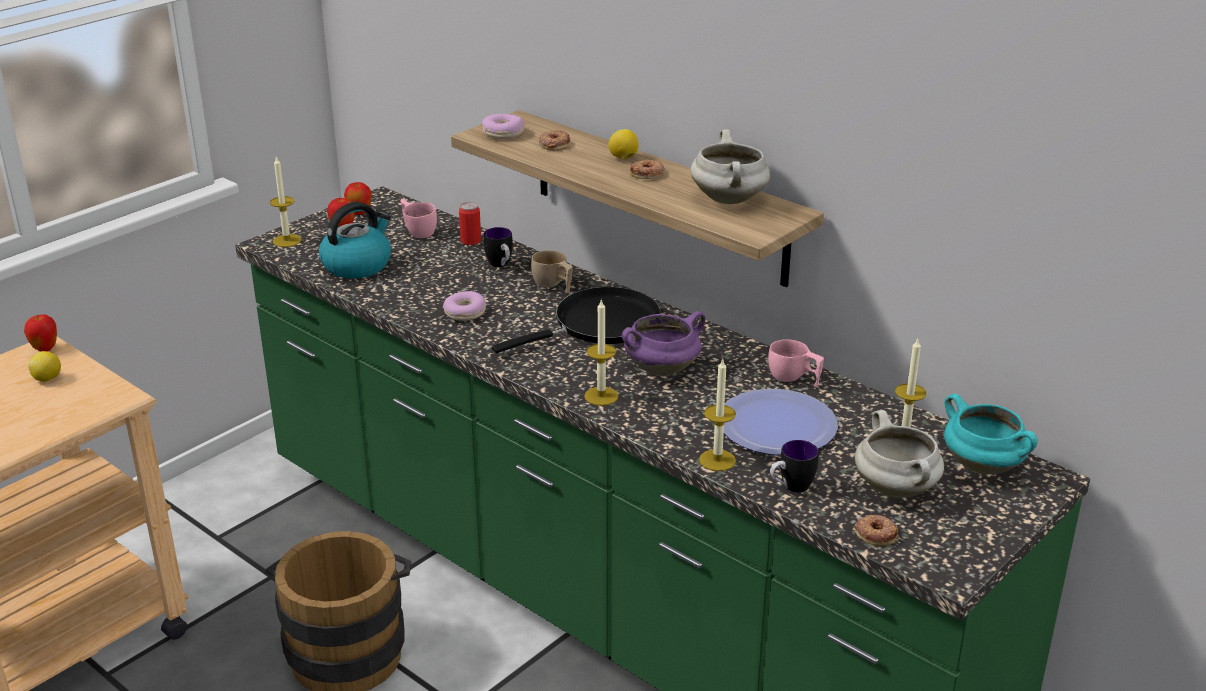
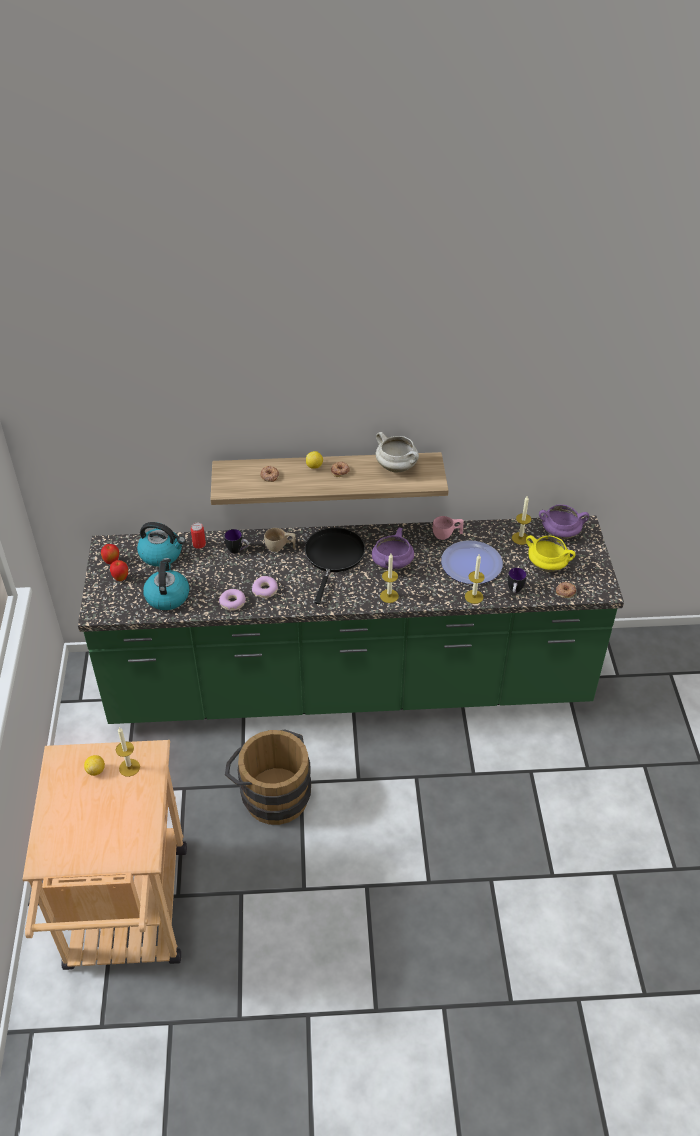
camera: 45 degrees left, 15 degrees up
(45, 349) = (61, 756): apple -> none
(287, 240) = (103, 605): candle -> candle (129, 767)
(418, 230) = (162, 554): pink cup -> kettle
(503, 133) = (234, 482): donut -> donut (232, 603)
(897, 489) = (547, 565): white cooking pot -> yellow cooking pot
(984, 466) = (560, 533): turquoise cooking pot -> purple cooking pot

